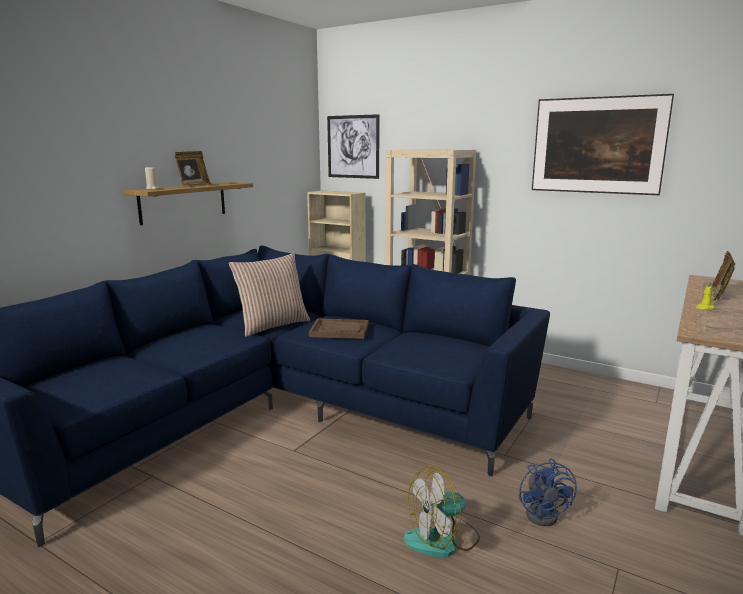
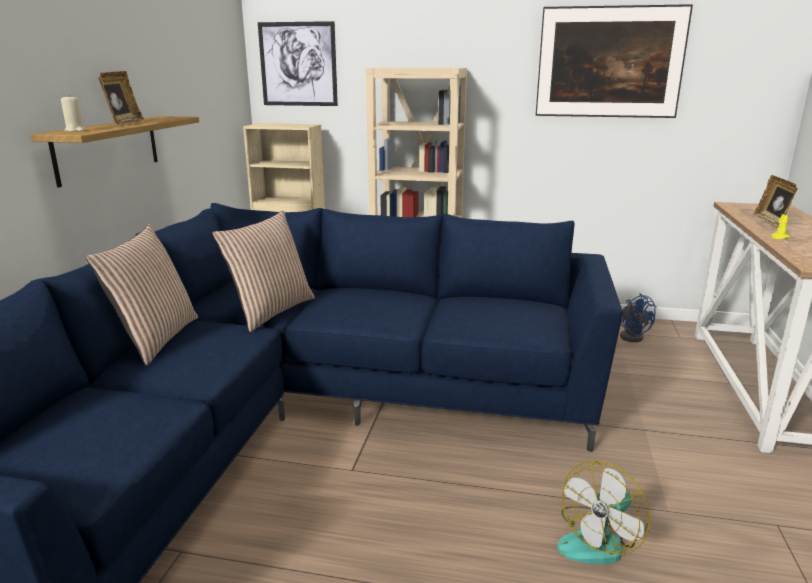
camera: 20 degrees left, 5 degrees up
(182, 332) = (155, 338): none -> pillow
(339, 330) = (369, 307): brown tray -> none
(545, 513) = (672, 482): blue fan -> blue fan (631, 336)

